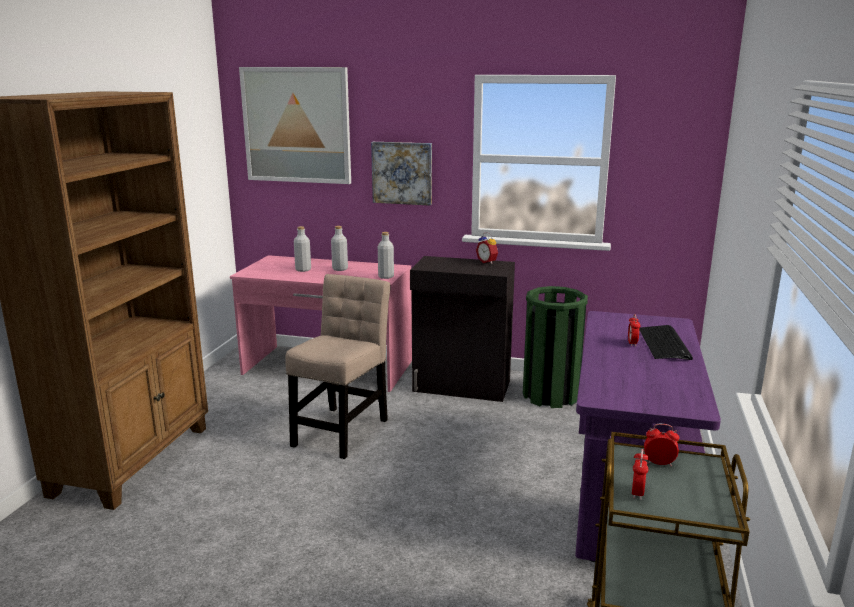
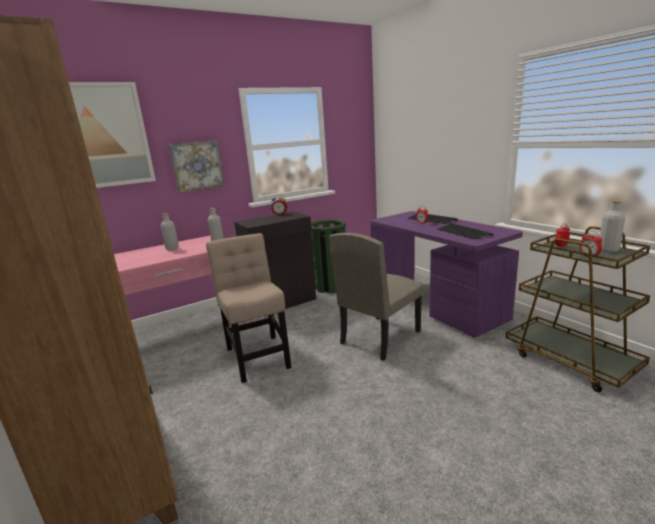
camera: 45 degrees left, 0 degrees up
(303, 270) = (143, 257): grey bottle -> grey bottle (608, 250)
(478, 484) = (379, 337): none -> beige chair
(631, 381) = (463, 232): none -> keyboard

